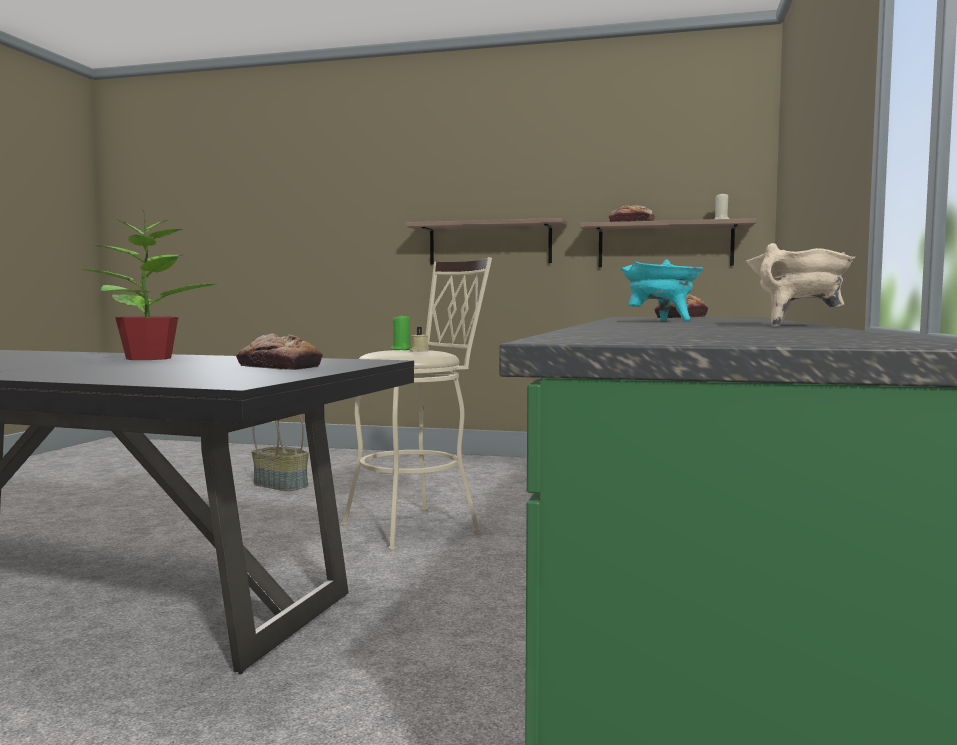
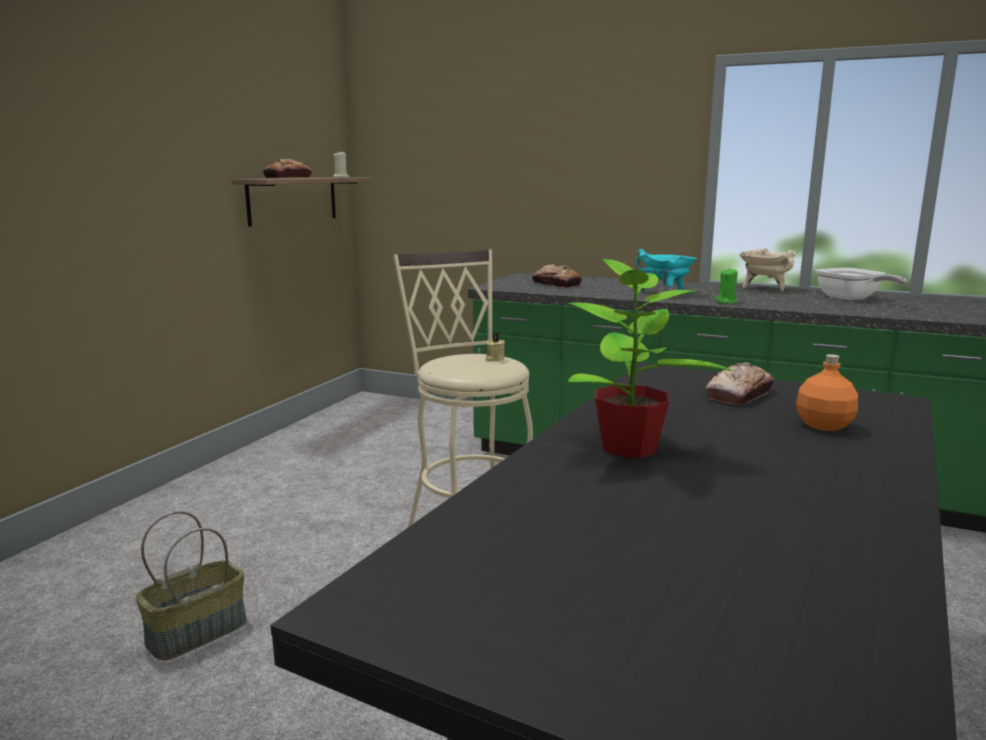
camera: 80 degrees left, 10 degrees up
(163, 373) = (824, 425): none -> orange bottle
(402, 349) = (458, 362): green candle -> green candle (726, 302)
(490, 243) = (140, 202): shelf -> none
(752, 330) = (851, 298): none -> frying pan

